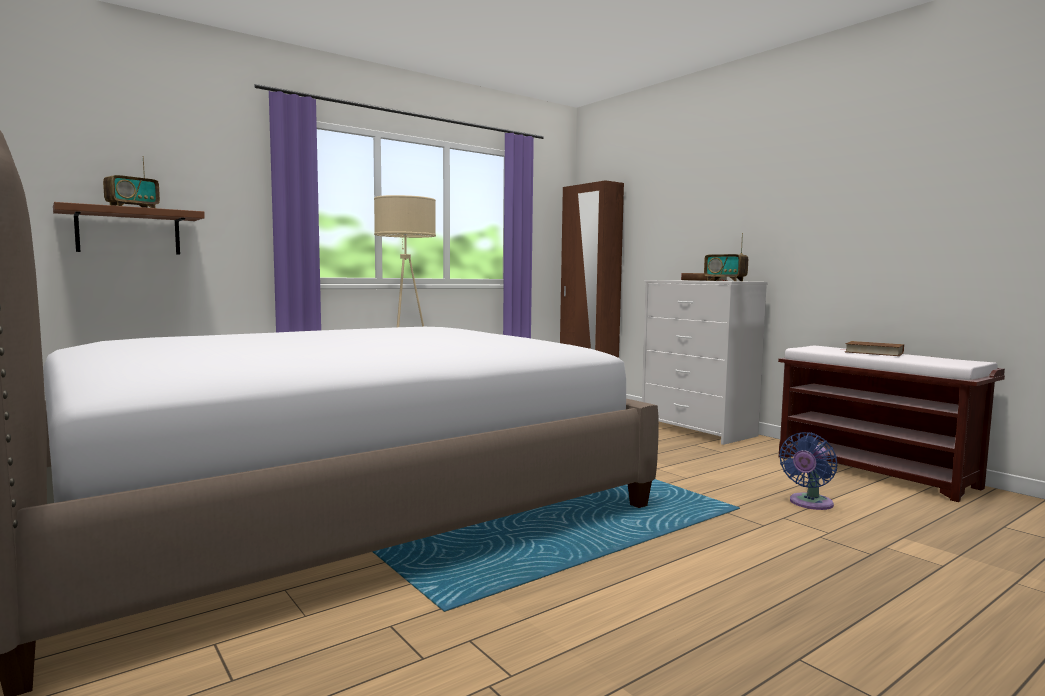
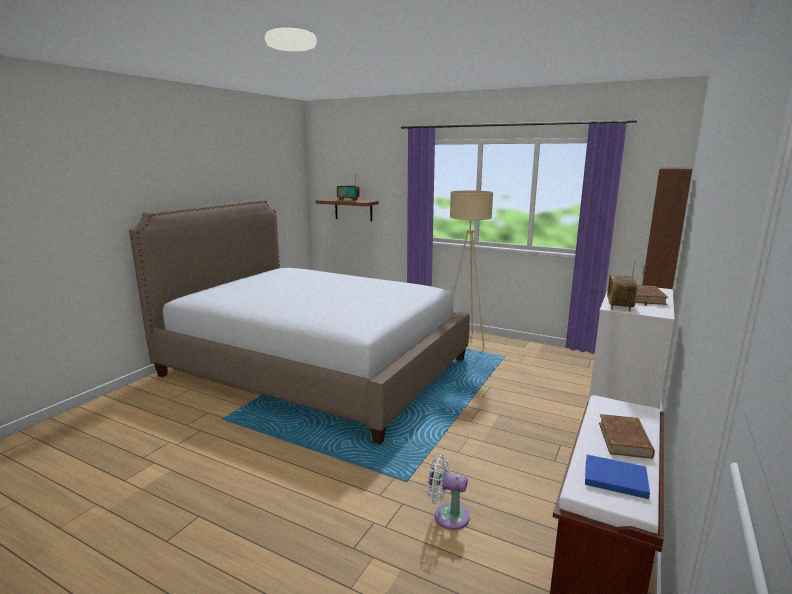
camera: 65 degrees right, 10 degrees up
(809, 503) = (447, 516): blue fan -> white fan
(936, 359) = (613, 477): none -> blue book

